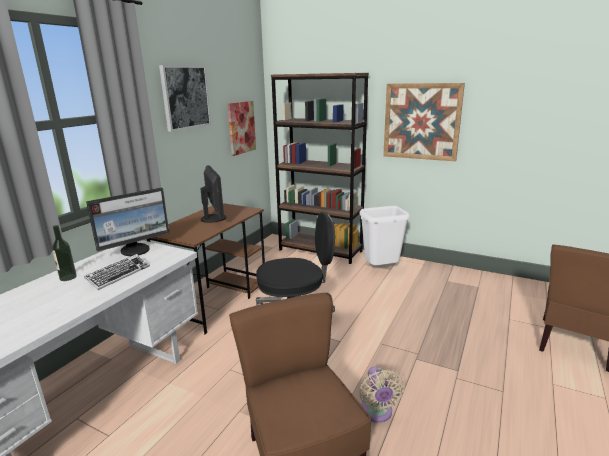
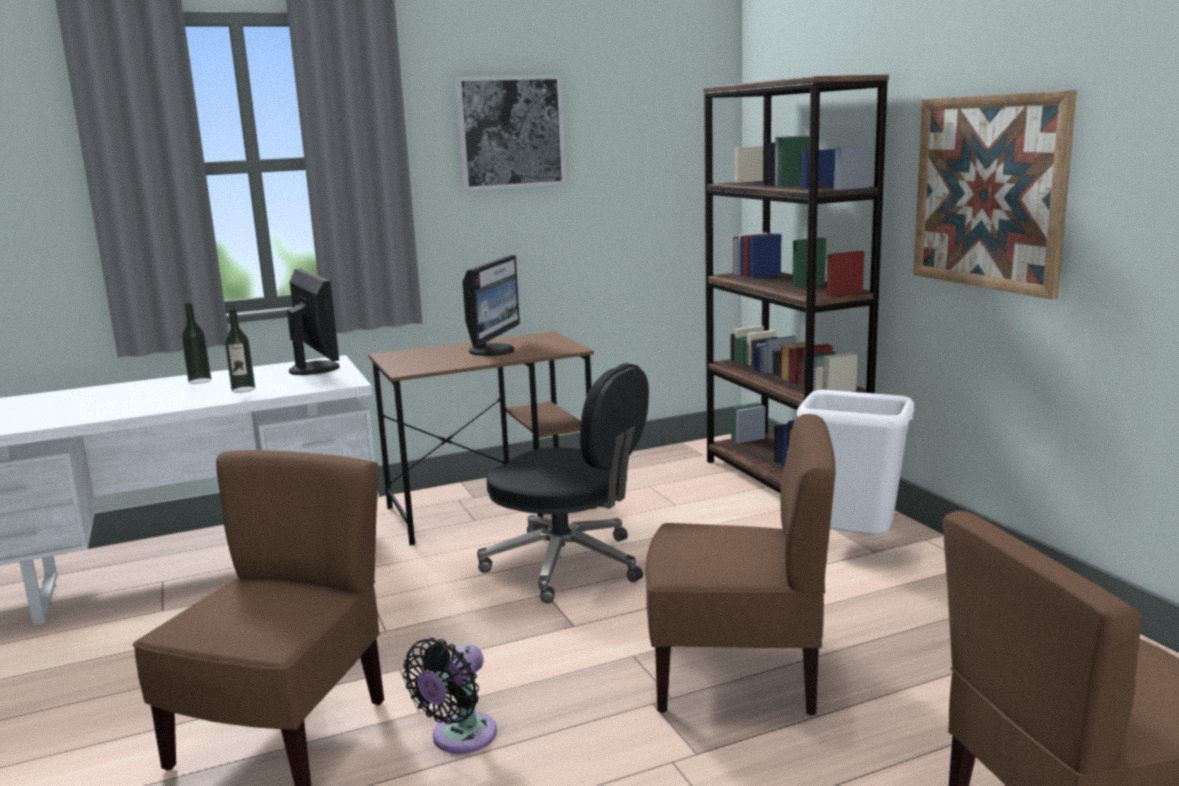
camera: 40 degrees right, 5 degrees down
(119, 275) = (243, 389): keyboard -> bottle
(136, 250) = (316, 369): monitor -> monitor turned 120 degrees counterclockwise
(241, 127) = (657, 195): picture -> none
(377, 413) = (459, 738): beige fan -> black fan
(423, 334) = (737, 674): none -> brown chair

